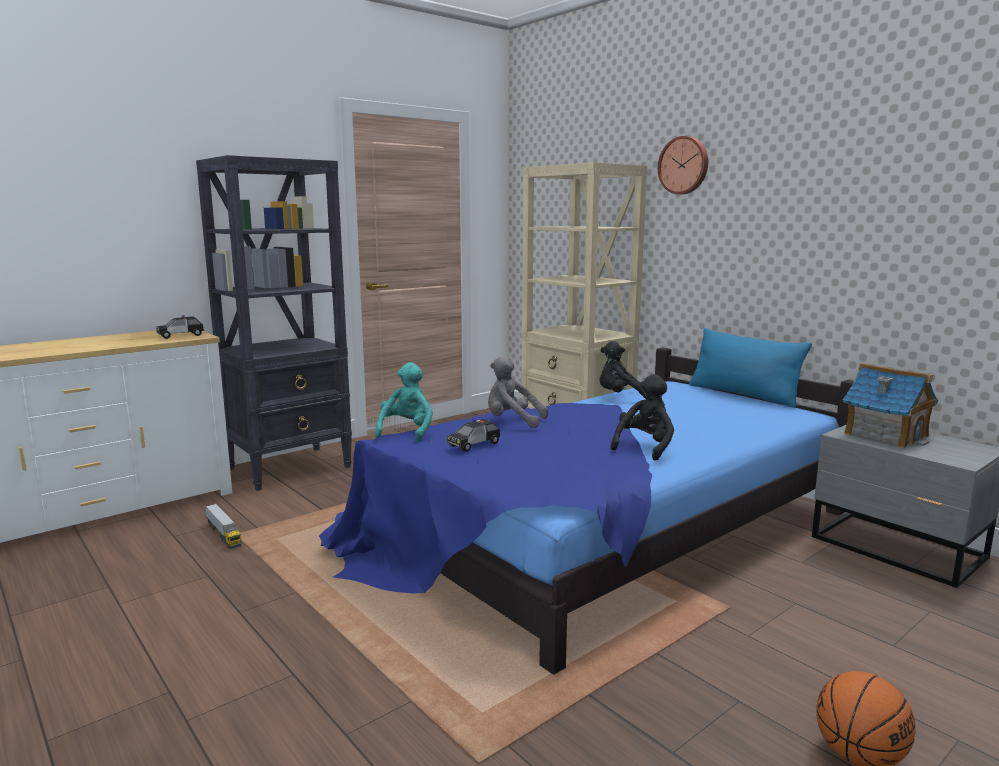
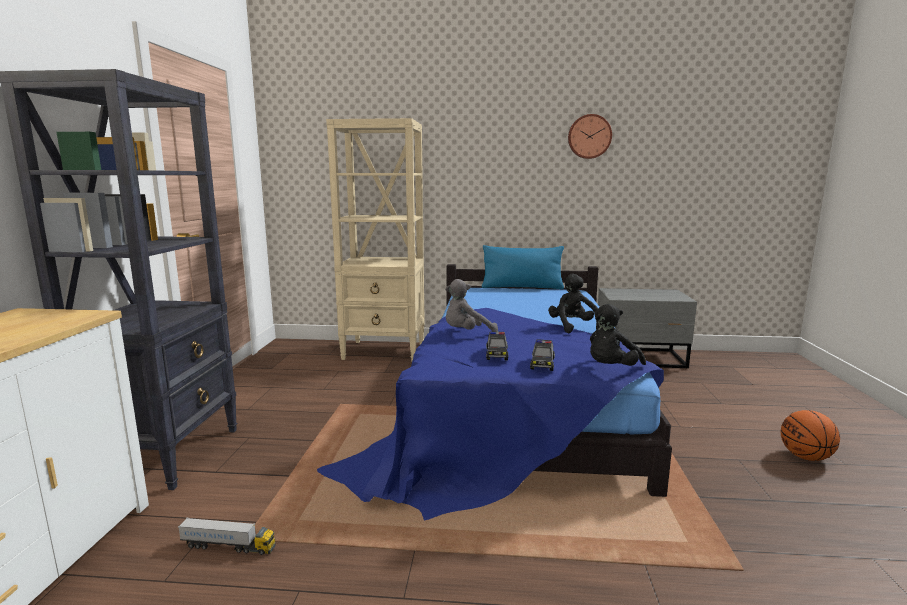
camera: 45 degrees left, 0 degrees up
(181, 335) = (55, 318): toy car -> toy car (542, 363)
(407, 432) = (420, 361): turquoise plush toy -> none
(621, 397) = (469, 302): black plush toy -> black plush toy (611, 369)
(684, 165) = (454, 126): wall clock -> wall clock (589, 136)
(885, 435) = (629, 293): toy house -> none

